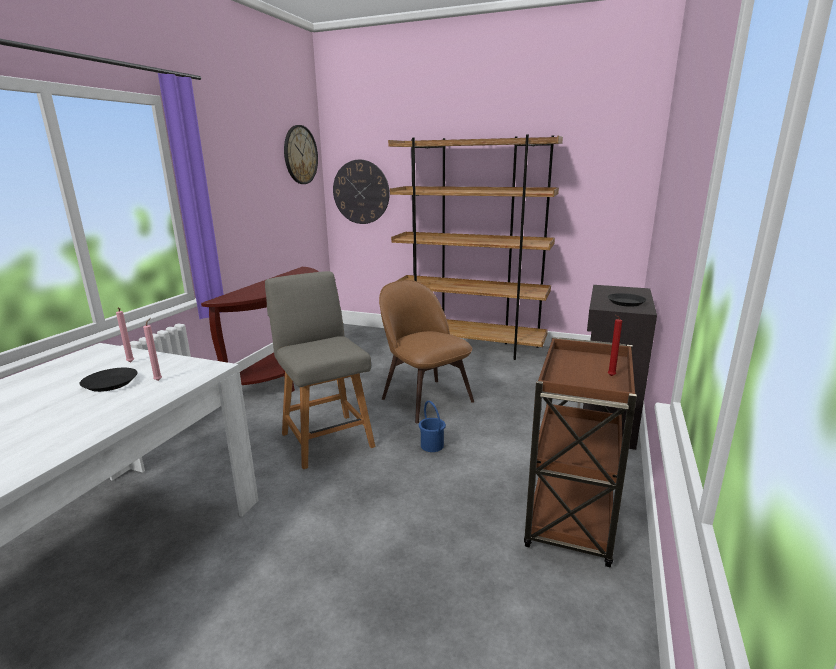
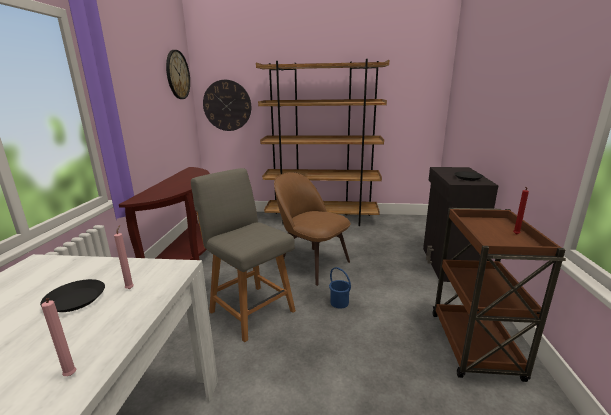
camera: 15 degrees left, 0 degrees up
(130, 362) = (84, 272): pink candle -> pink candle (71, 376)

